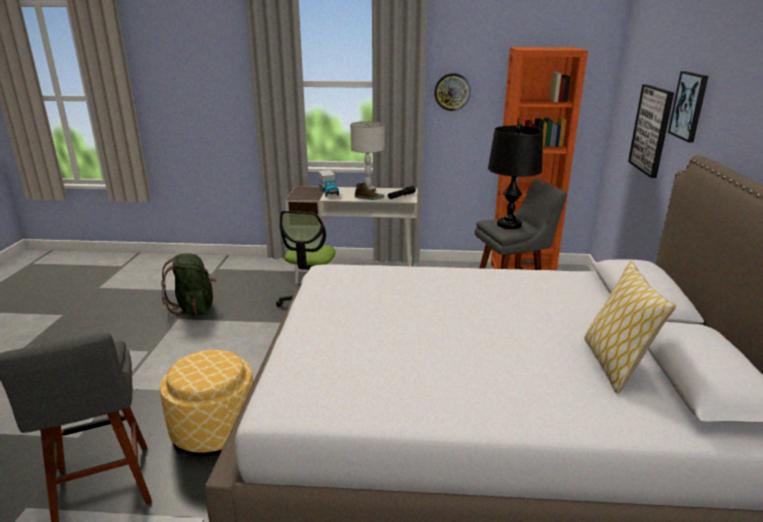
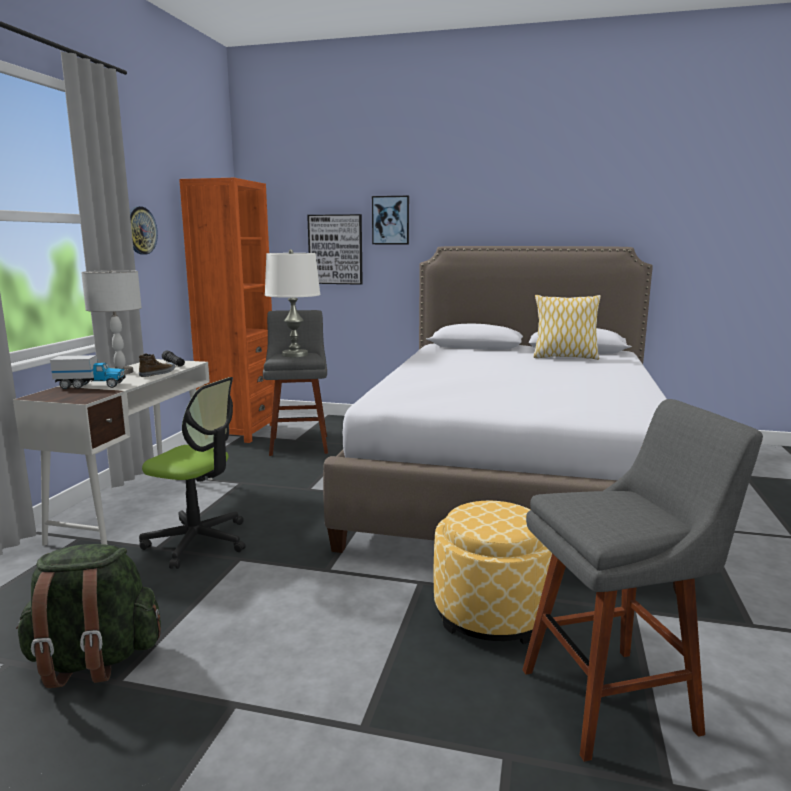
camera: 80 degrees left, 10 degrees down
(509, 224) = (295, 355): black table lamp -> white table lamp

